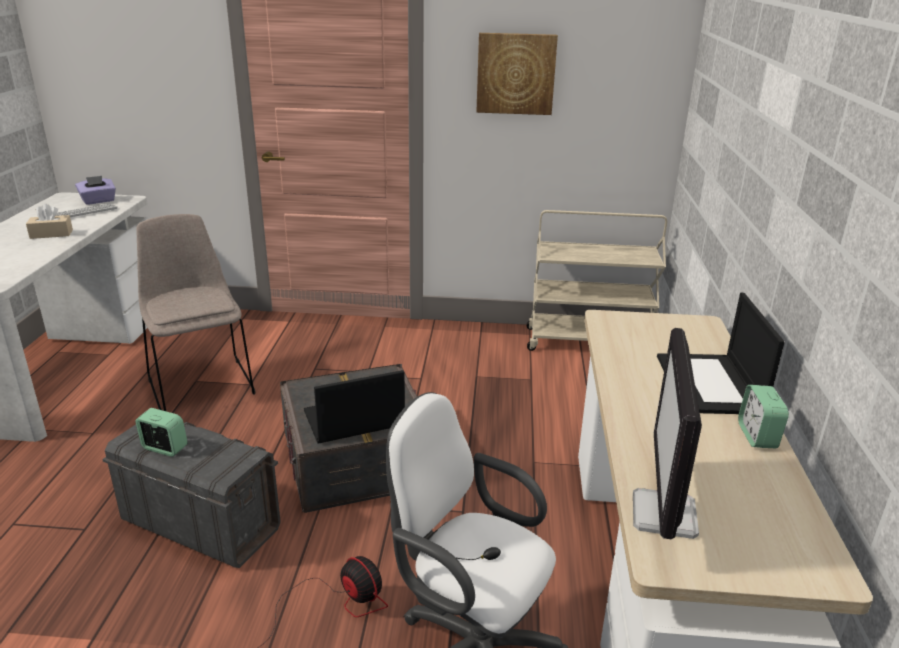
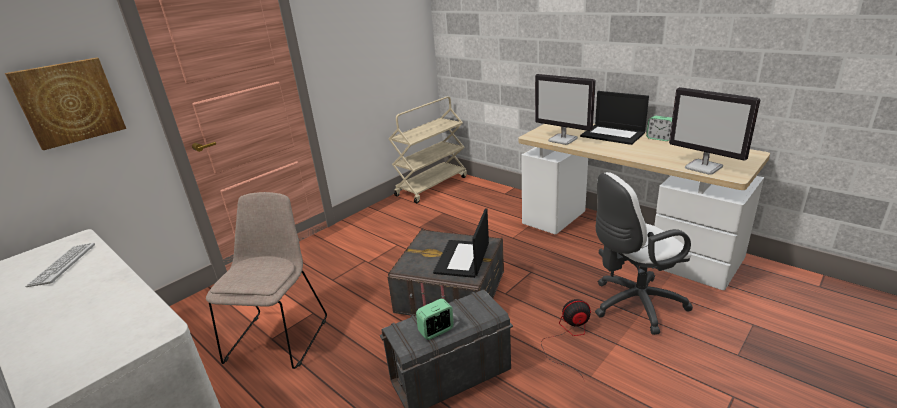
camera: 50 degrees left, 0 degrees up
(51, 234) = (87, 286): beige tissue box -> none
(98, 201) = (49, 253): purple tissue box -> none
(200, 383) = (279, 337): beige chair -> beige chair turned 90 degrees clockwise
(516, 74) = (352, 33): picture -> picture (69, 102)
(623, 346) = (563, 140): none -> monitor

